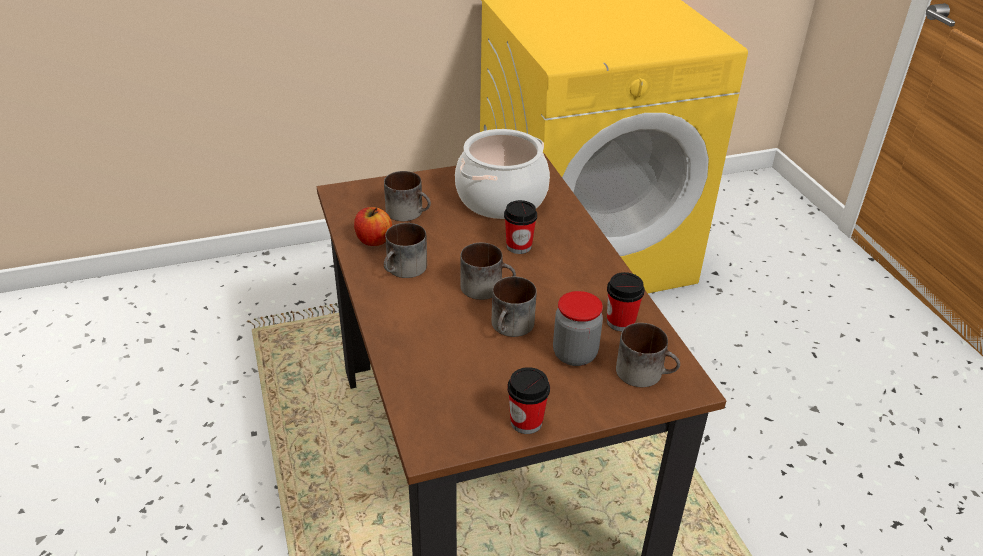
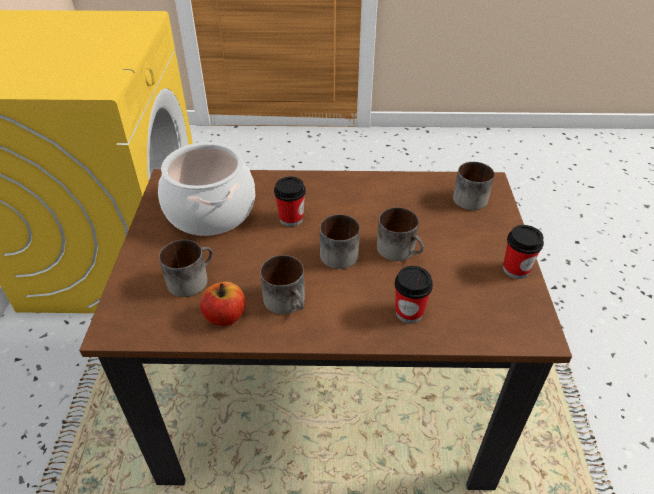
camera: 70 degrees left, 5 degrees up
(574, 354) = (444, 224): jar -> none
(620, 322) = (413, 192): cup -> cup (409, 312)

